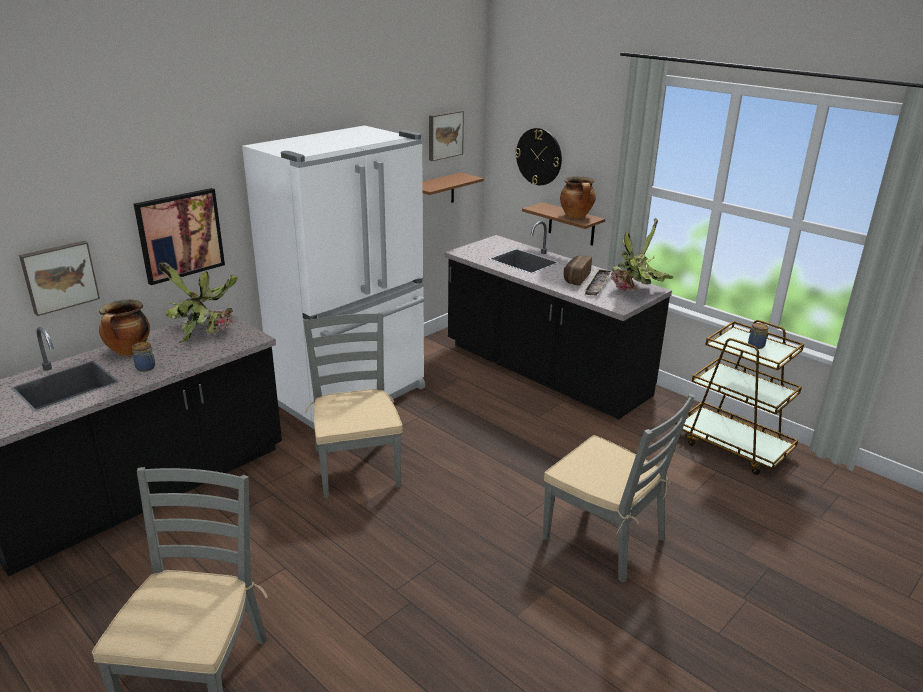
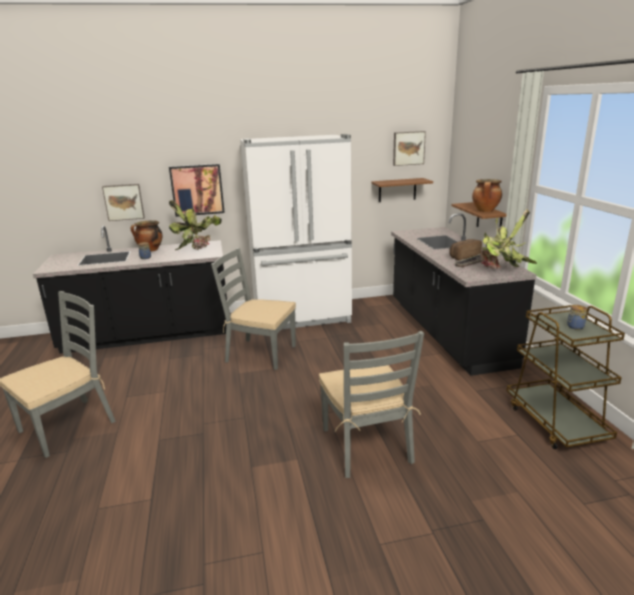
camera: 35 degrees right, 5 degrees down
(356, 467) = (260, 354): grey chair -> grey chair turned 90 degrees counterclockwise
(539, 156) = (475, 165): wall clock -> none

